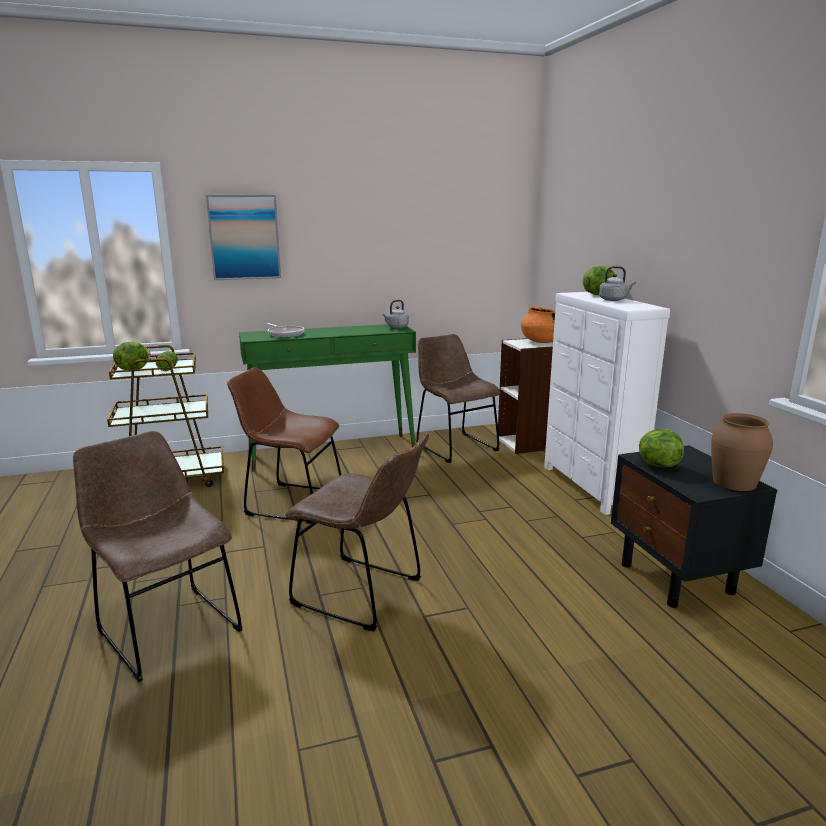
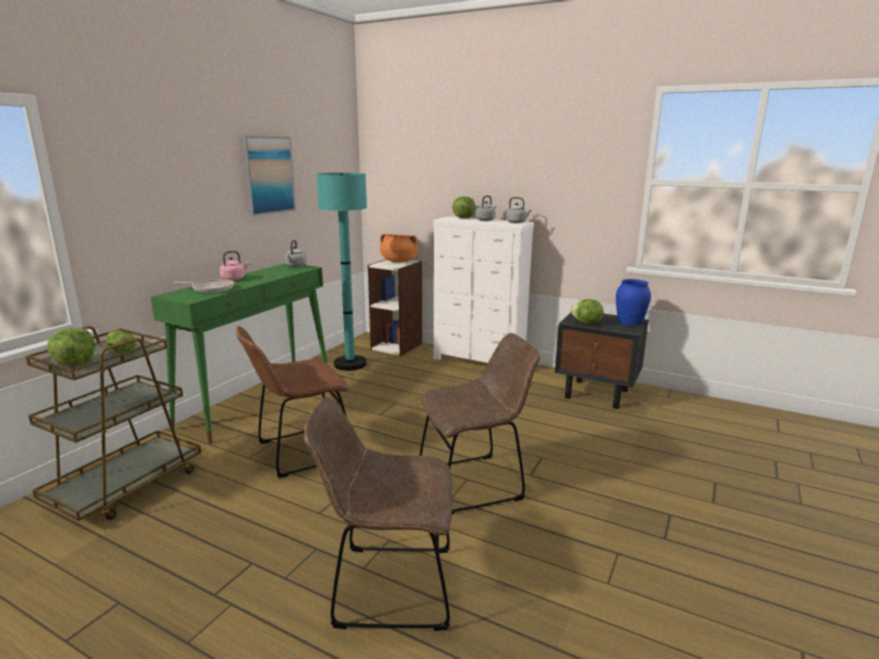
camera: 45 degrees left, 0 degrees up
(244, 237) = (140, 187): picture -> picture (268, 175)
(323, 329) = (234, 279): none -> pink kettle
(454, 446) = (350, 364): brown chair -> turquoise floor lamp
(641, 306) = (517, 222): none -> grey kettle
(733, 482) = (629, 321): brown vase -> blue vase

